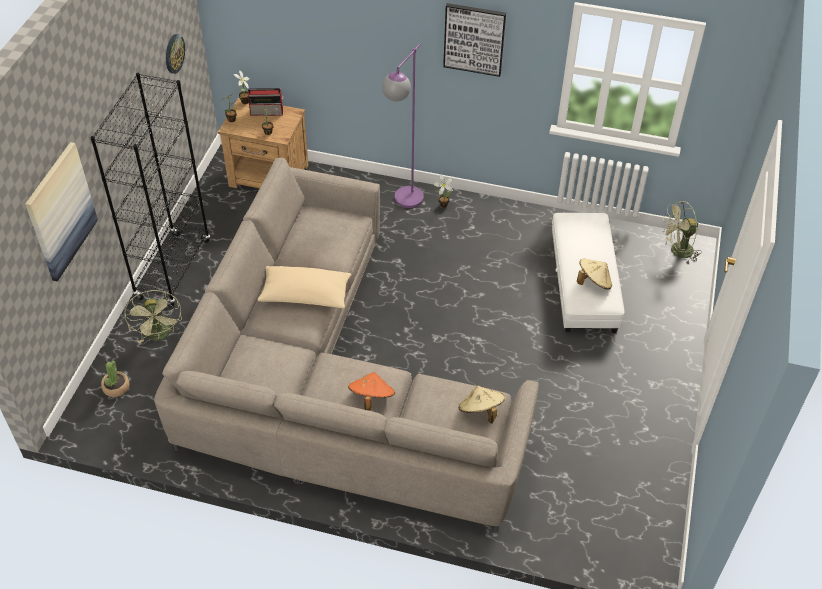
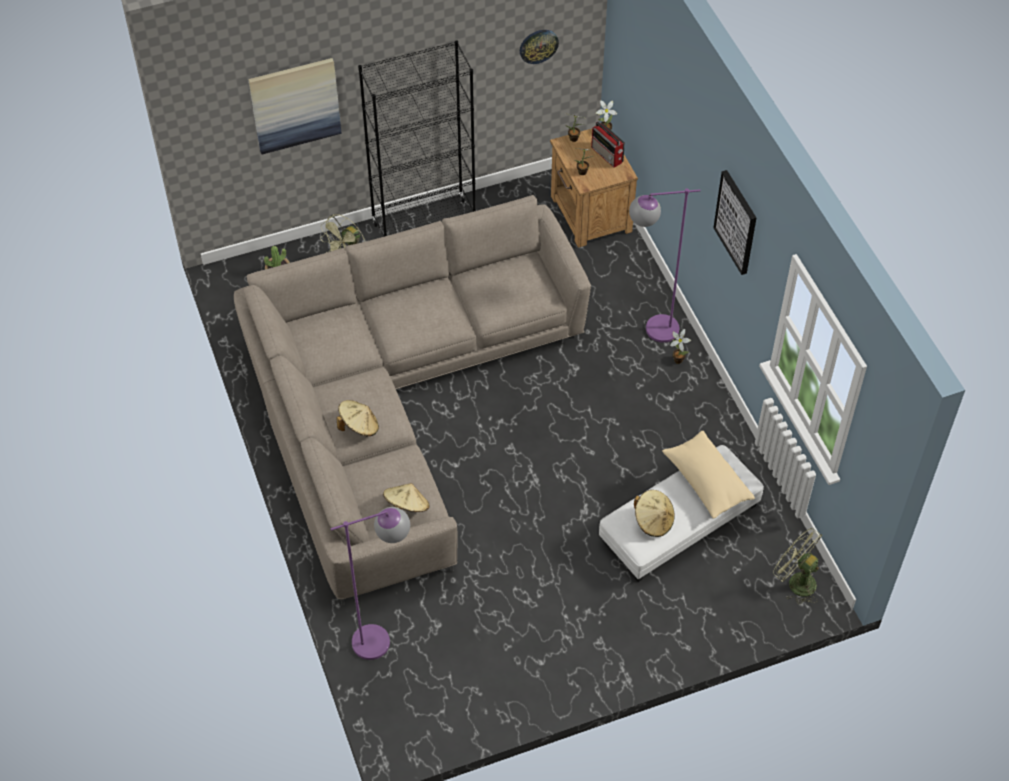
camera: 55 degrees right, 5 degrees up
(305, 295) = (429, 318): beige pillow -> beige pillow (706, 481)
(371, 398) = (359, 426): orange hat -> beige hat
(551, 519) = (384, 638): none -> purple floor lamp

